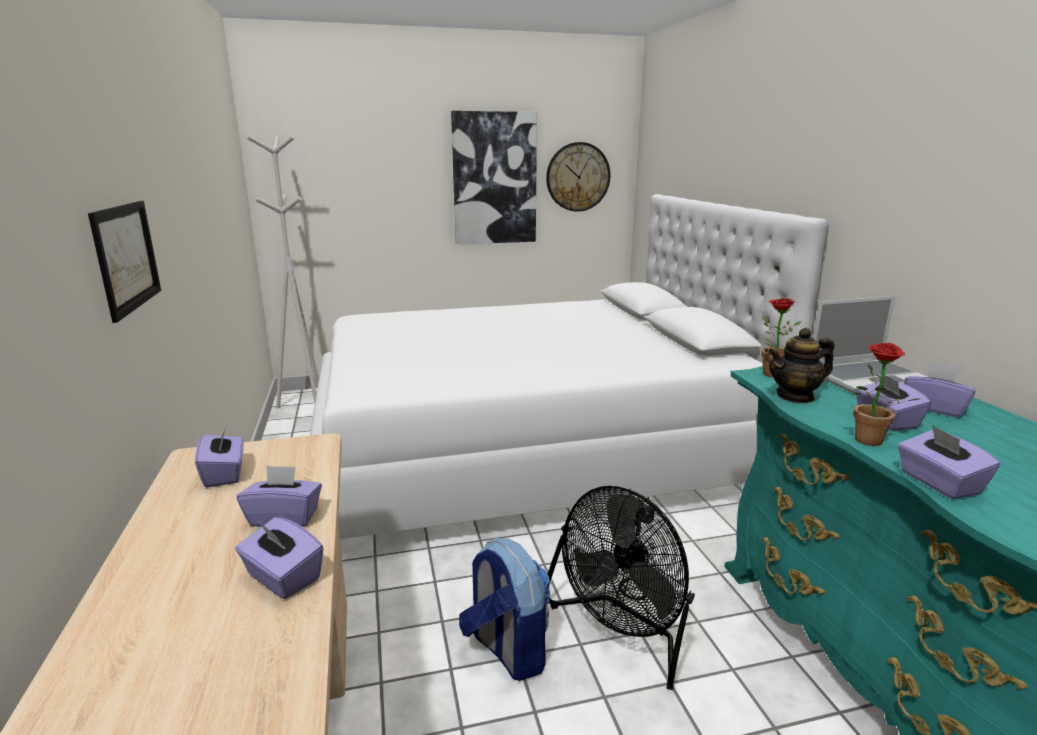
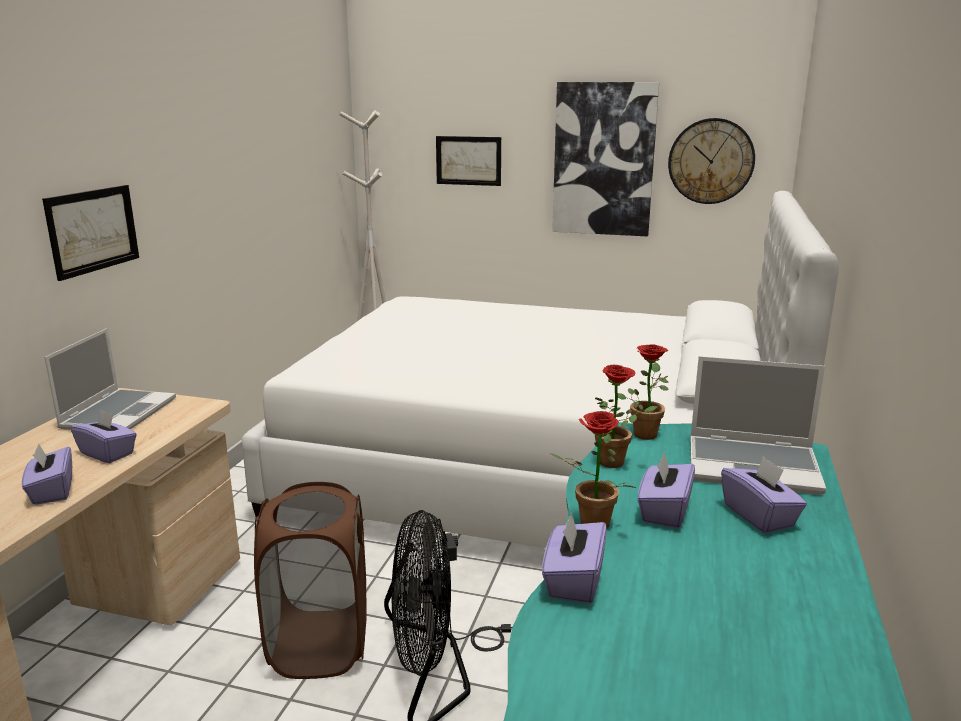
camera: 30 degrees right, 0 degrees up
(225, 474) = (119, 413): purple tissue box -> laptop
(371, 184) = (468, 160): none -> picture
(506, 650) = (320, 644): backpack -> brown laundry basket
(795, 396) = (617, 462): teapot -> potted plant

